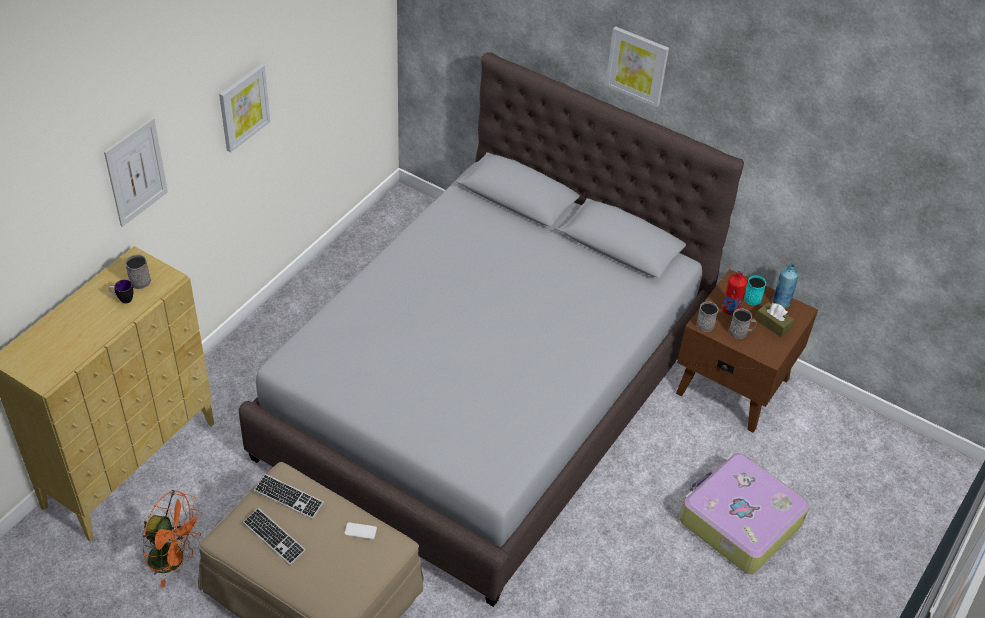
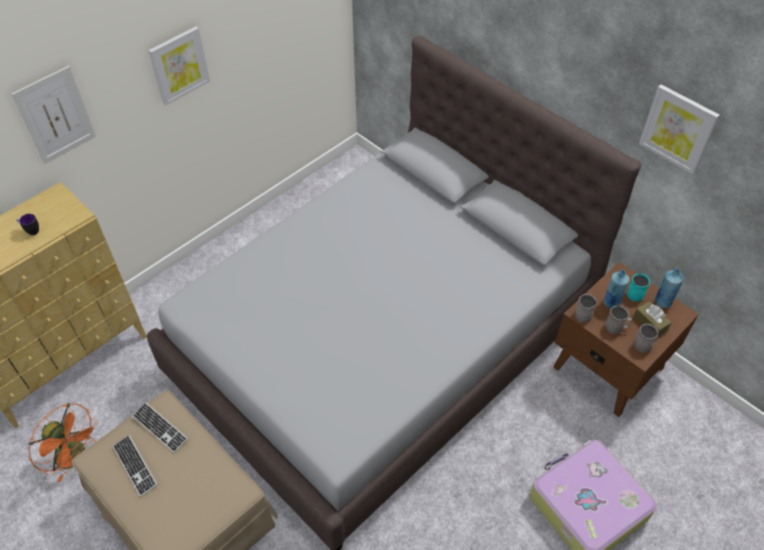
camera: 15 degrees right, 5 degrees up
(140, 279) = (53, 213): grey mug -> grey mug (642, 342)
(360, 531) = (213, 473): phone -> none
(637, 66) = (549, 58): picture -> picture (678, 128)
(730, 309) = (611, 303): red bottle -> blue bottle

